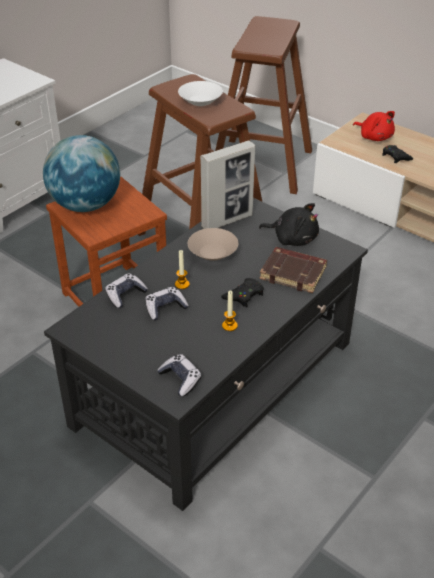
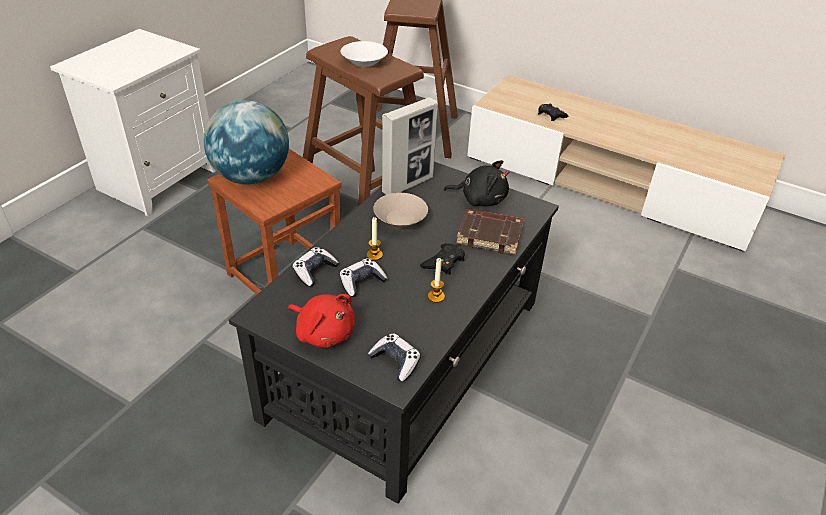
camera: 10 degrees left, 0 degrees up
(374, 137) = (526, 97): red plush toy -> red plush toy (323, 332)

